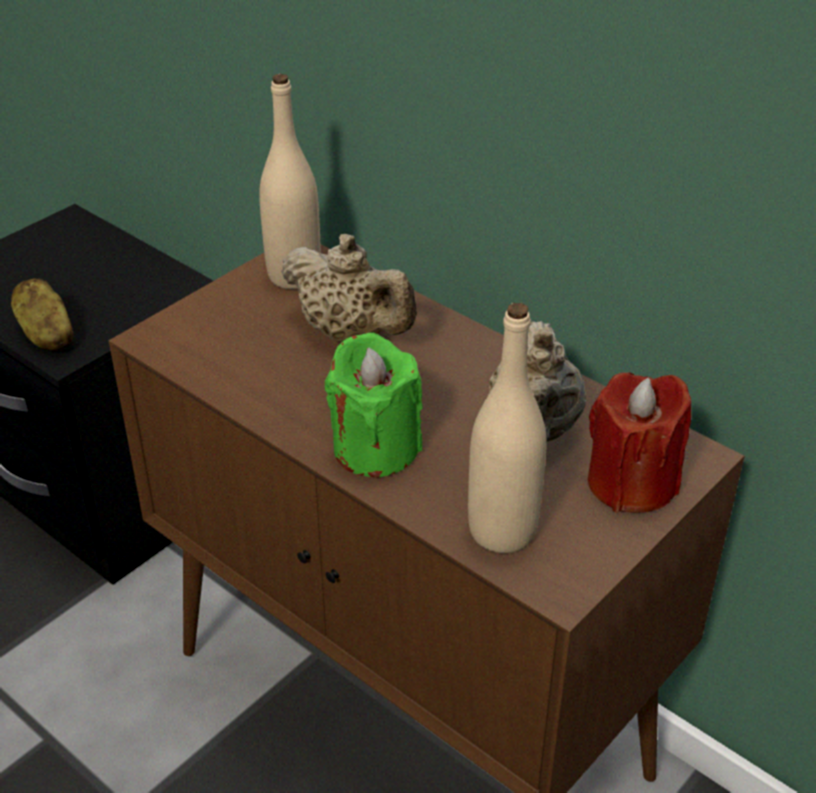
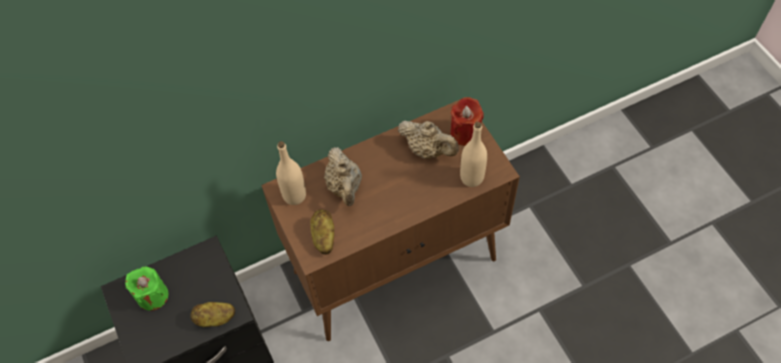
camera: 65 degrees left, 20 degrees up
(210, 338) = (323, 237): none -> potato
(351, 334) = (345, 187): beige teapot -> beige teapot turned 105 degrees clockwise
(375, 448) = (415, 200): green candle -> green candle (152, 296)

